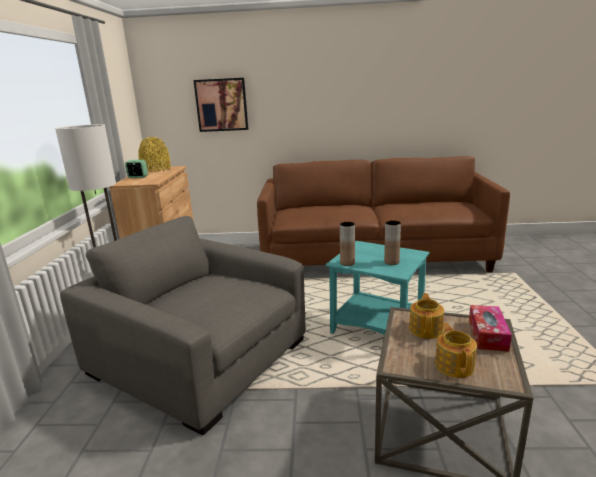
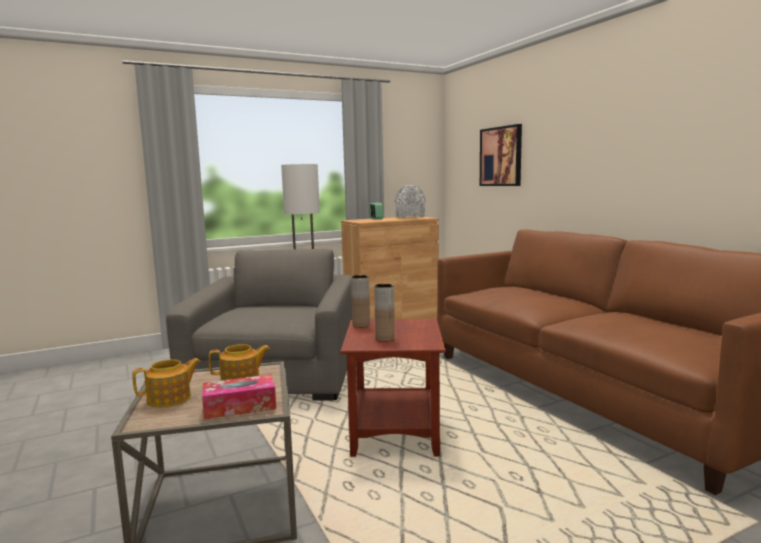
camera: 60 degrees right, 10 degrees down
(156, 169) = (410, 217): yellow vase -> grey vase
(376, 329) = (393, 431): turquoise side table -> brown side table

